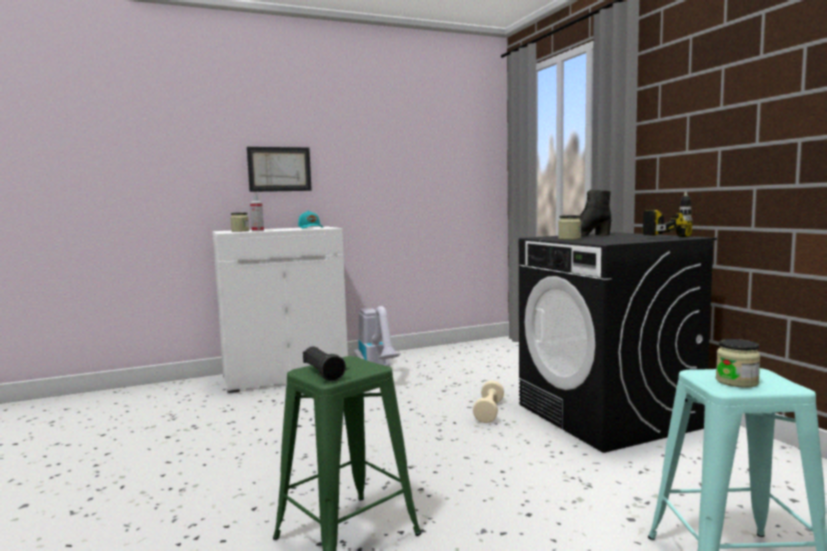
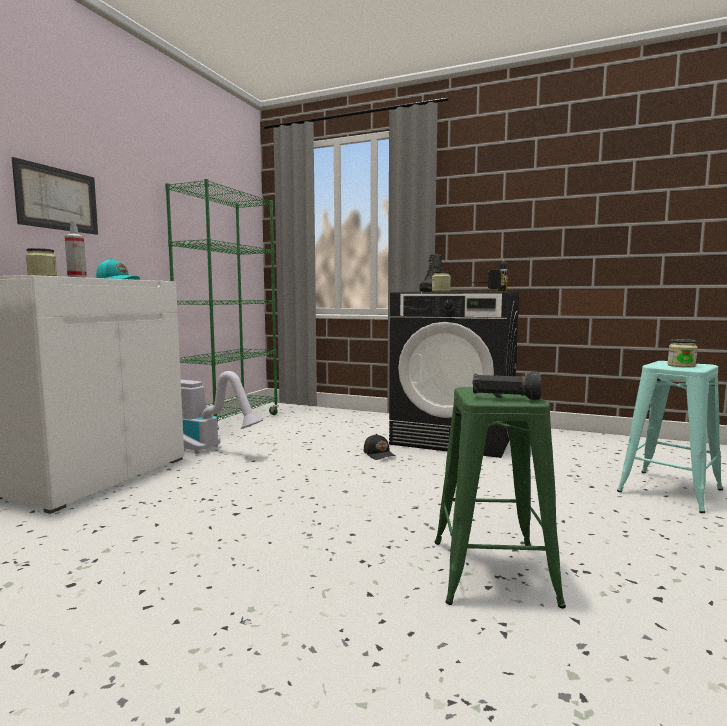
camera: 45 degrees left, 0 degrees up
(435, 352) = (231, 424): none -> green bookcase
(489, 412) = (379, 454): beige dumbbell -> black cap

